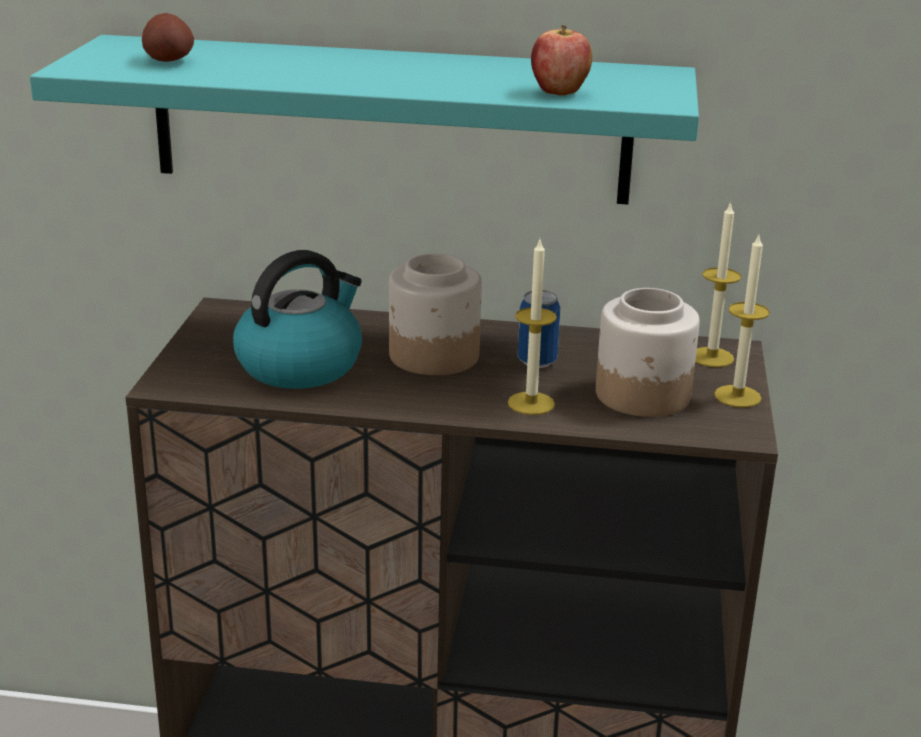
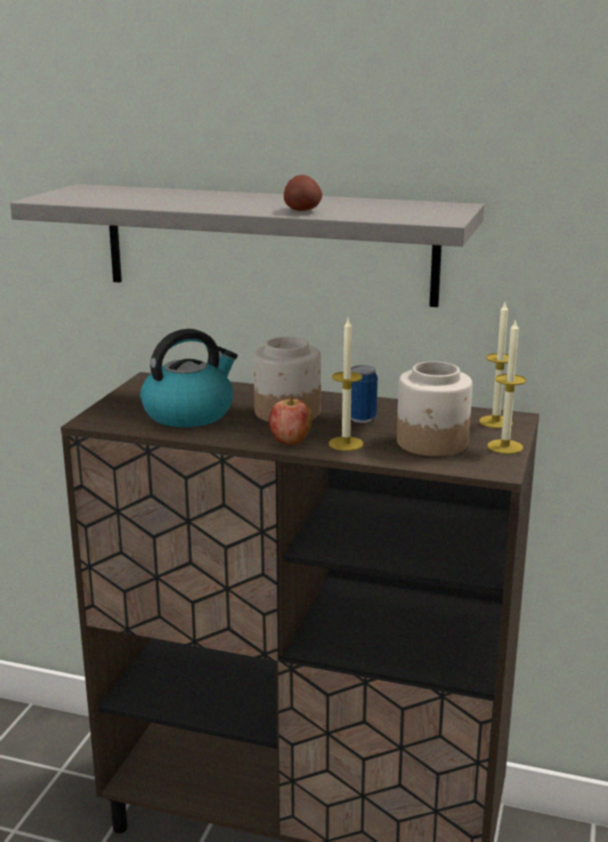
camera: 10 degrees right, 5 degrees down
(169, 60) = (108, 196): potato -> potato (302, 210)
(390, 120) = (268, 244): turquoise shelf -> grey shelf
(559, 92) = (369, 214): apple -> apple (290, 442)

